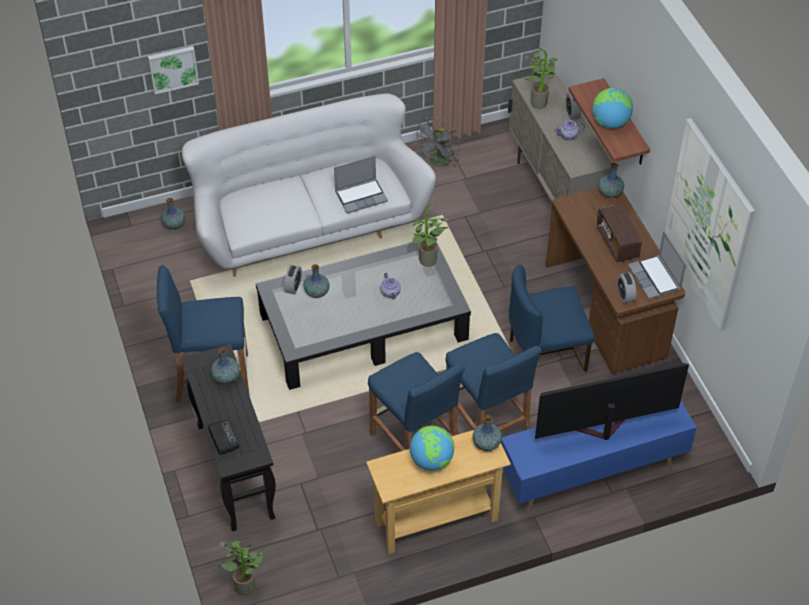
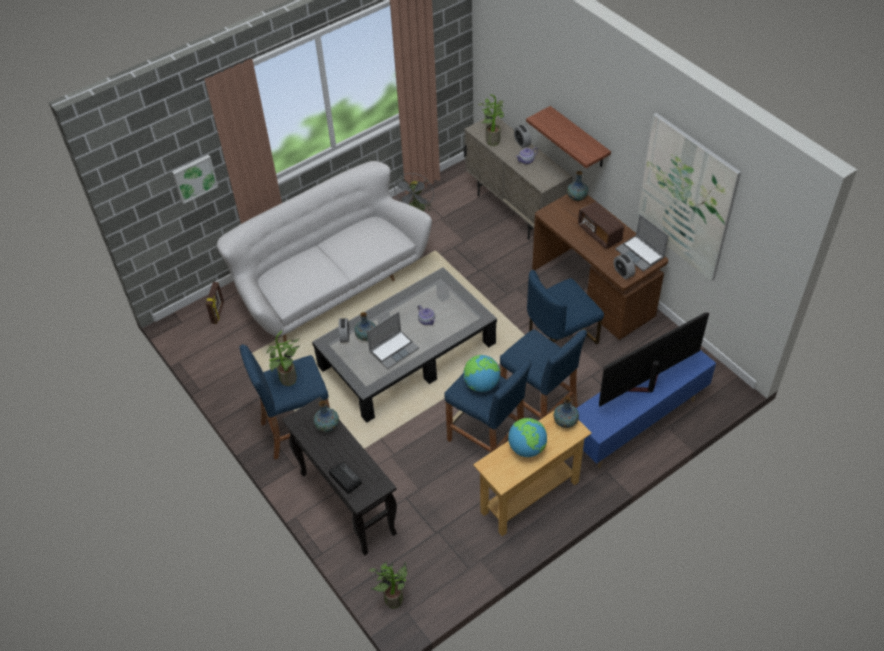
camera: 15 degrees left, 0 degrees up
(174, 225) = (218, 313): vase -> picture frame
(361, 196) = (374, 249): laptop -> laptop (394, 349)
(427, 262) = (446, 289): potted plant -> potted plant (288, 382)
(610, 123) = (571, 138): globe -> globe (481, 384)

